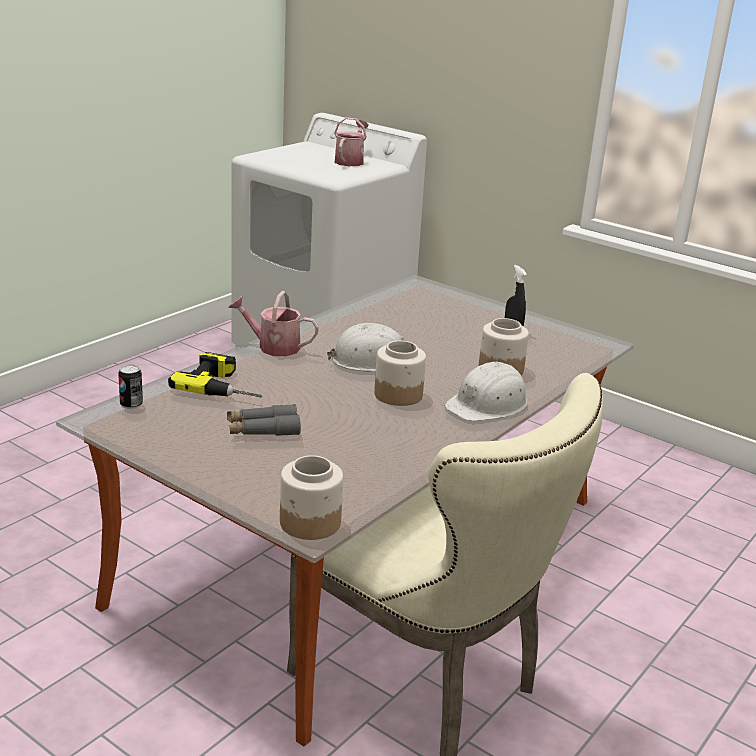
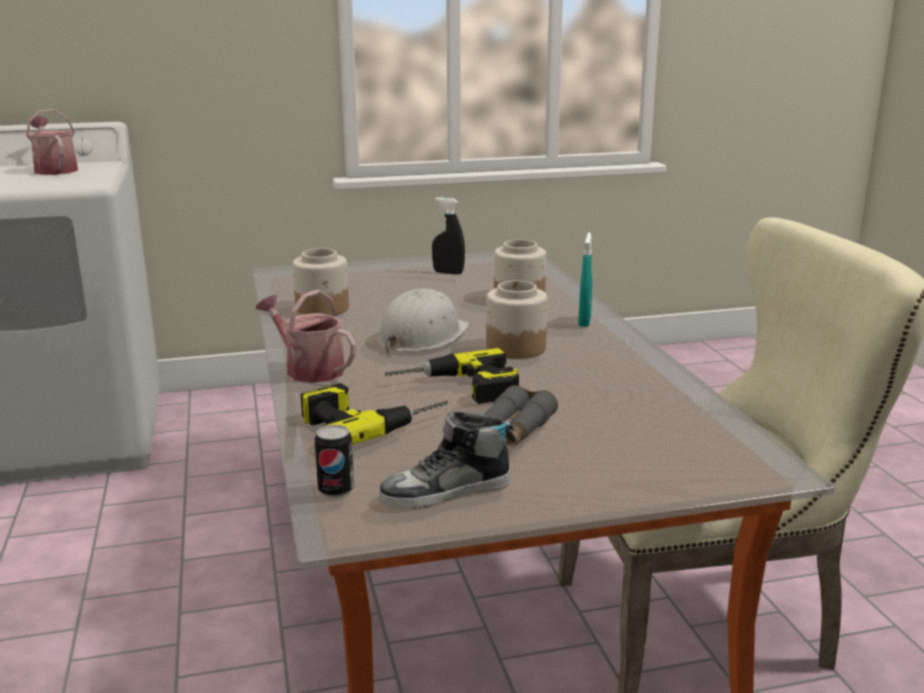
camera: 50 degrees left, 5 degrees down
(161, 433) = (446, 492): none -> shoe
(273, 347) = (309, 369): watering can -> watering can turned 75 degrees clockwise
(303, 396) = (456, 388): none -> power drill
(310, 523) = (760, 466): jar -> jar (323, 309)
(488, 404) = (584, 322): white hard hat -> turquoise spray bottle

